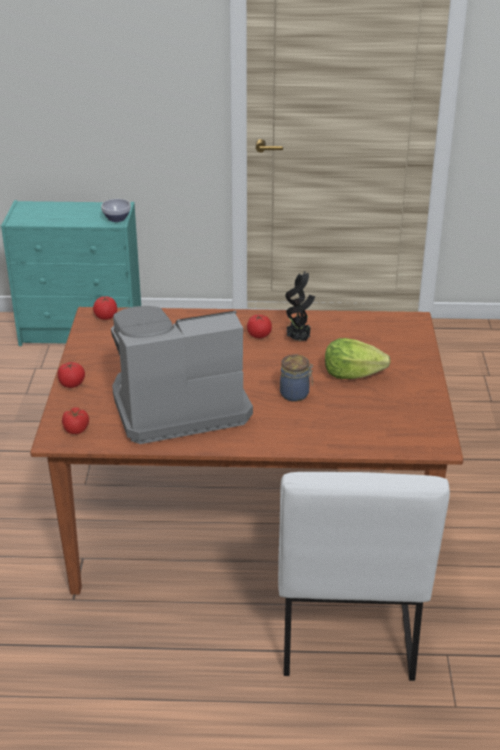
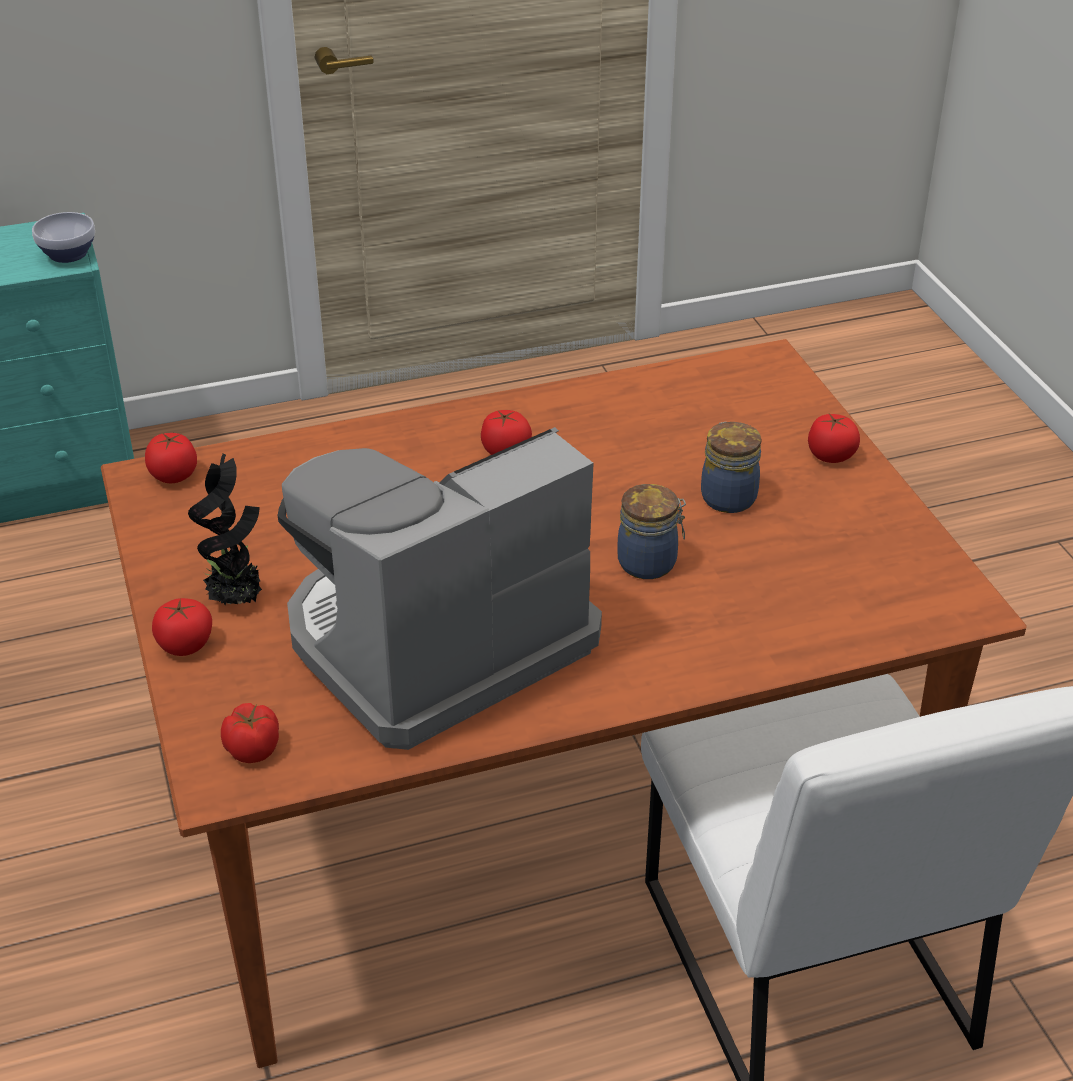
camera: 20 degrees left, 5 degrees up
(299, 340) = (587, 445): potted plant -> potted plant (237, 600)
(352, 374) = (727, 496): lettuce -> jar
(415, 367) = (831, 455): none -> tomato

